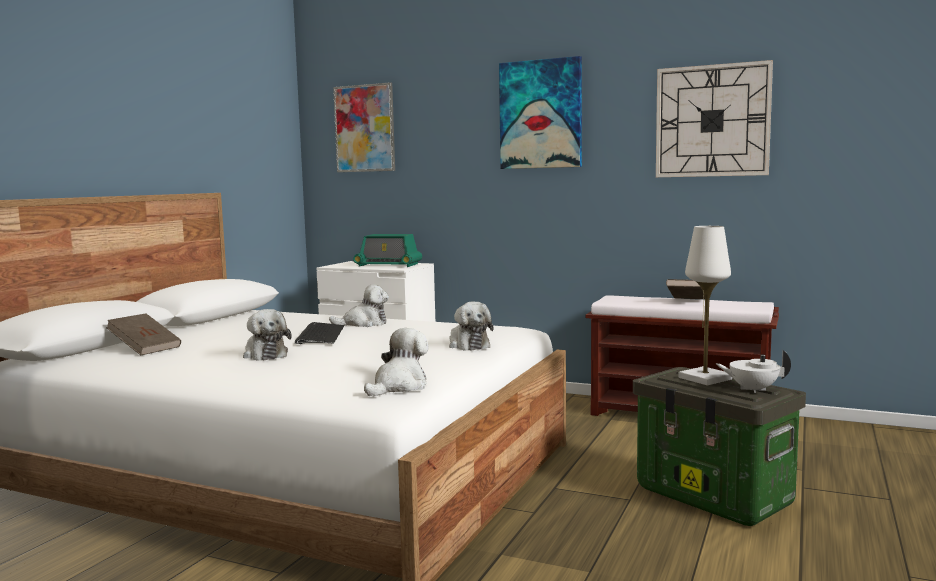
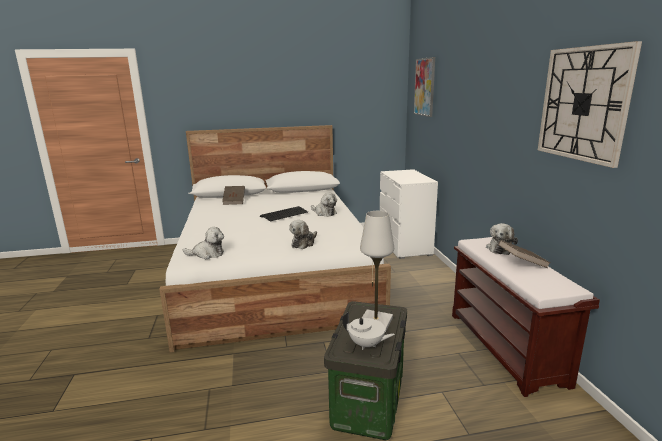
camera: 55 degrees right, 10 degrees up
(265, 354) = (240, 218): plush toy -> plush toy (500, 248)
(388, 265) = (411, 177): radio -> none
(540, 114) = (489, 85): picture -> none
(752, 389) = (367, 345): white teapot -> white teapot turned 135 degrees clockwise

